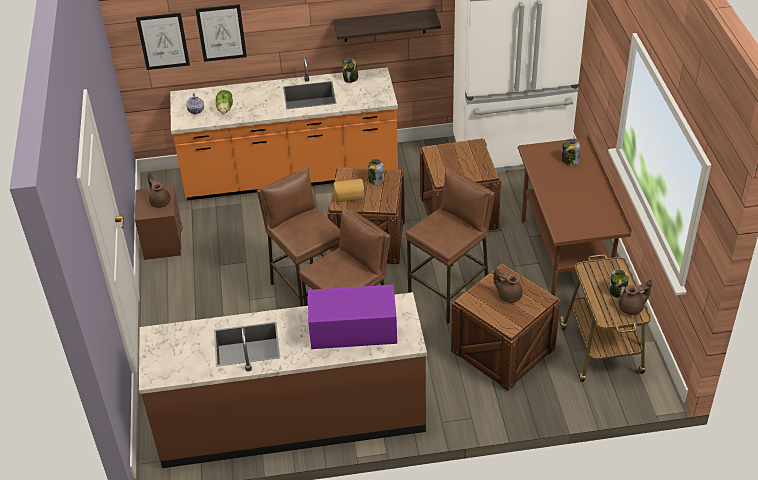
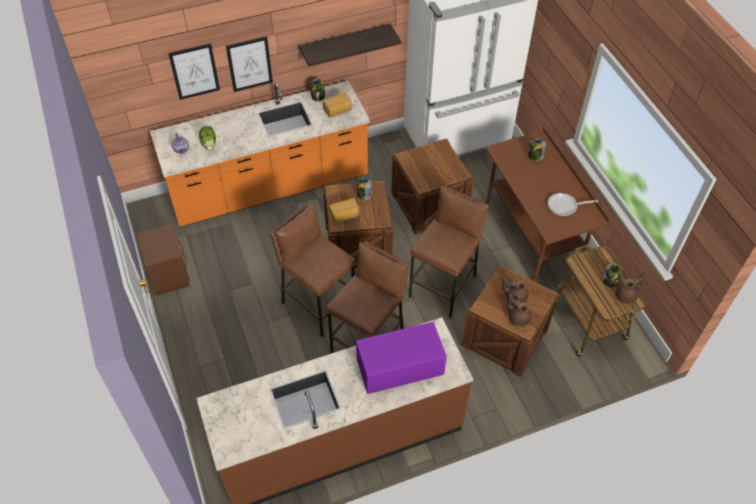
camera: 15 degrees left, 10 degrees up
(160, 201) = (164, 242): brown teapot -> brown teapot (518, 318)
(163, 41) = (139, 87): picture -> picture (249, 64)
(367, 93) = (338, 110): none -> bread
(587, 211) = (565, 206): none -> frying pan

